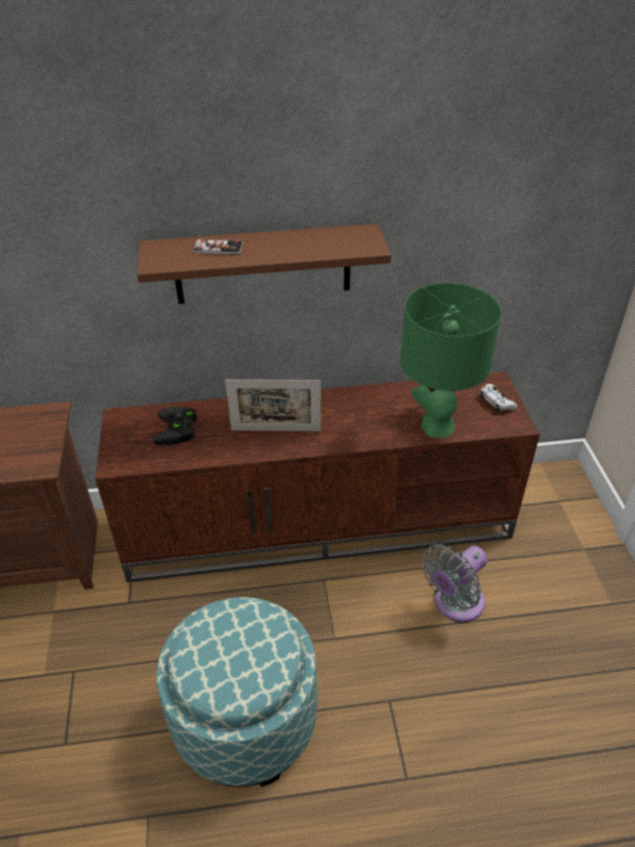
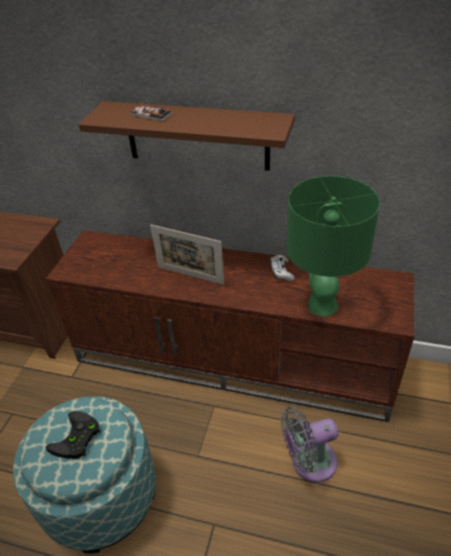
camera: 25 degrees right, 0 degrees up
(177, 429) = (121, 257): black game controller -> black game controller (76, 439)
(496, 402) = (388, 297): white game controller -> white game controller (281, 271)

